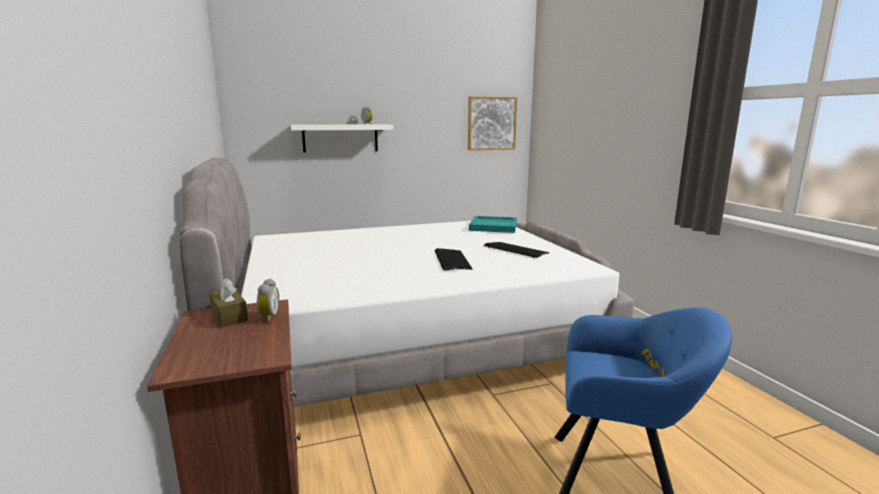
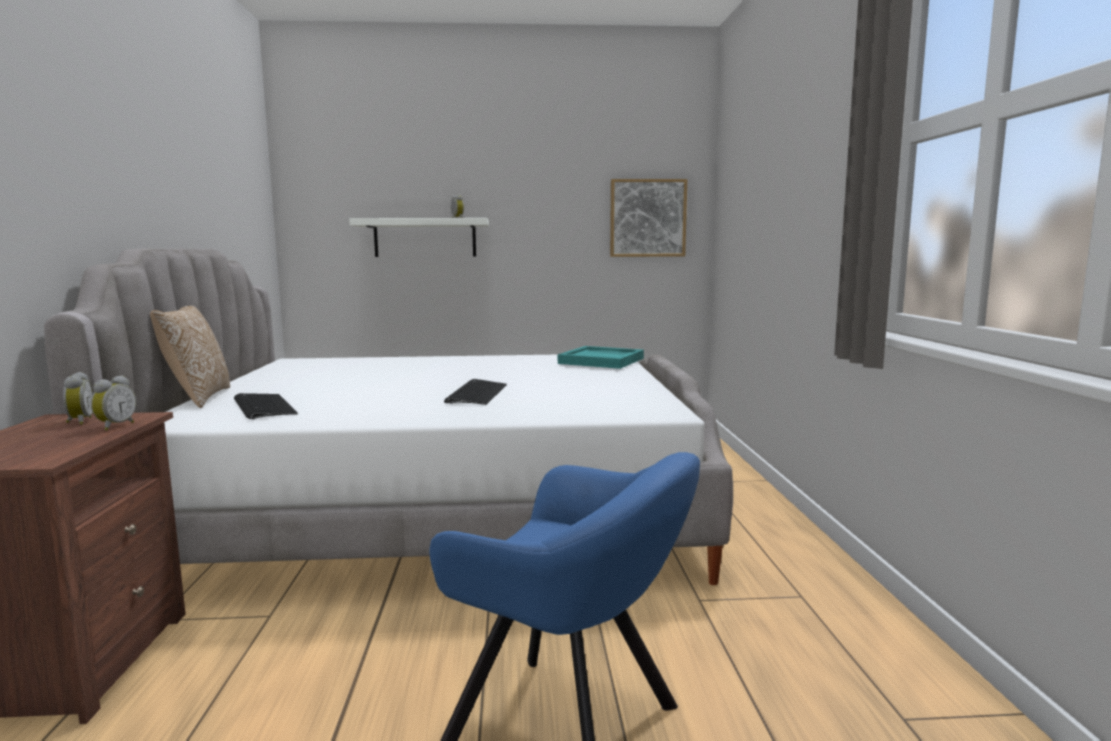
camera: 15 degrees right, 5 degrees down
(229, 316) = (79, 421): brown tissue box -> alarm clock
(250, 279) = (197, 398): none -> pillow
(516, 250) = (588, 388): keyboard -> keyboard (263, 407)

